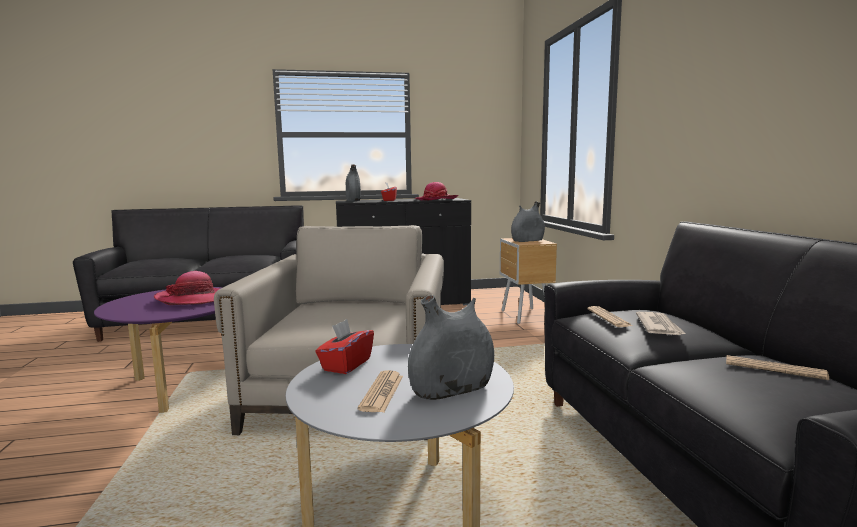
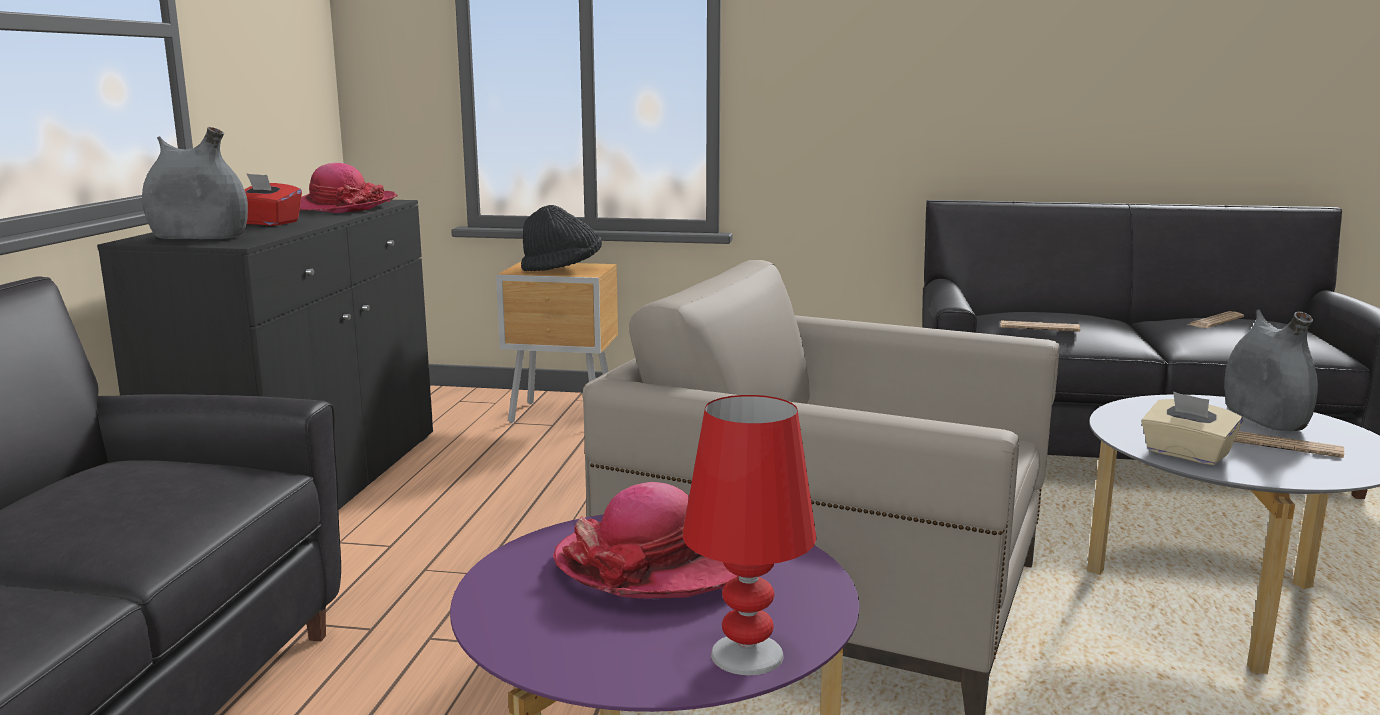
camera: 70 degrees left, 5 degrees up
(120, 312) = (747, 654): none -> red table lamp
(346, 365) = (1186, 454): red tissue box -> beige tissue box
(527, 241) = (562, 269): grey vase -> black hat
(659, 327) = (1082, 321): newspaper -> none

